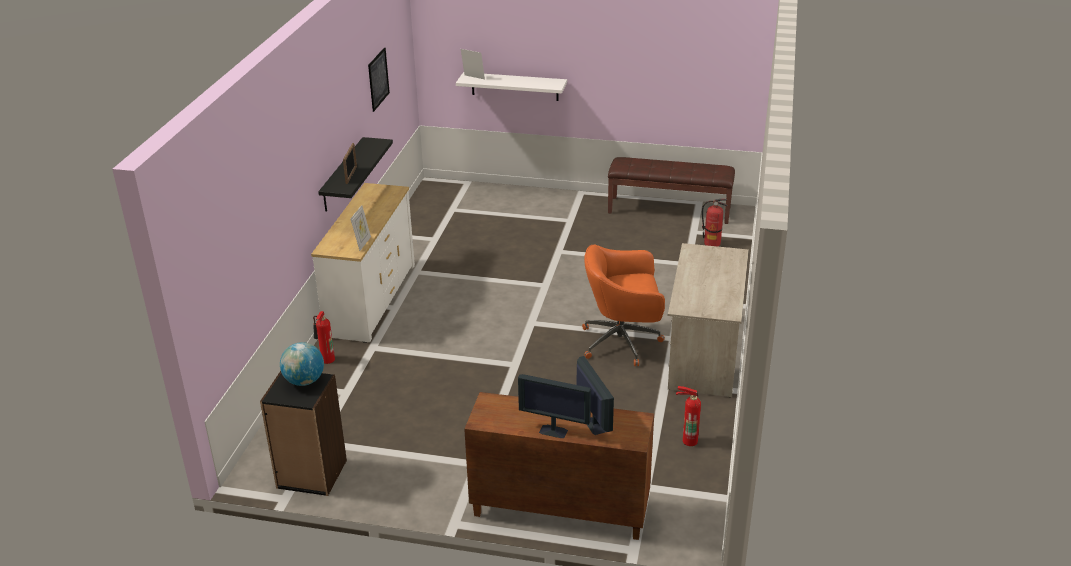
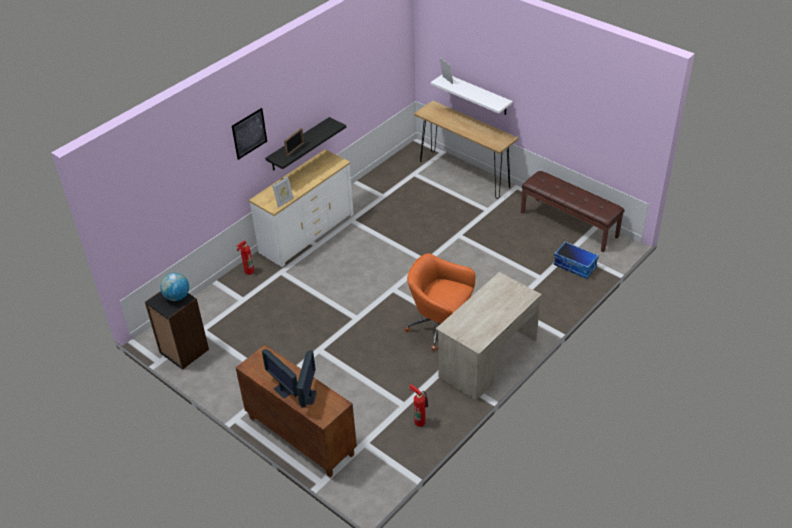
camera: 30 degrees right, 10 degrees up
(378, 79) = (357, 74): picture -> picture (249, 133)
(512, 196) = (464, 174): none -> brown console table
(712, 243) = (575, 266): fire extinguisher -> storage box

